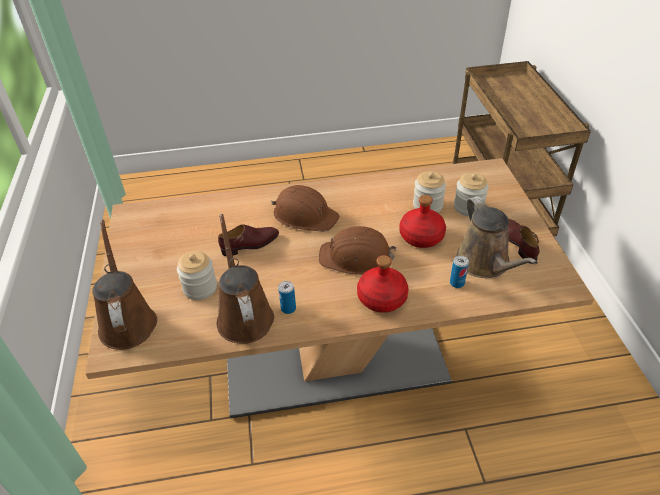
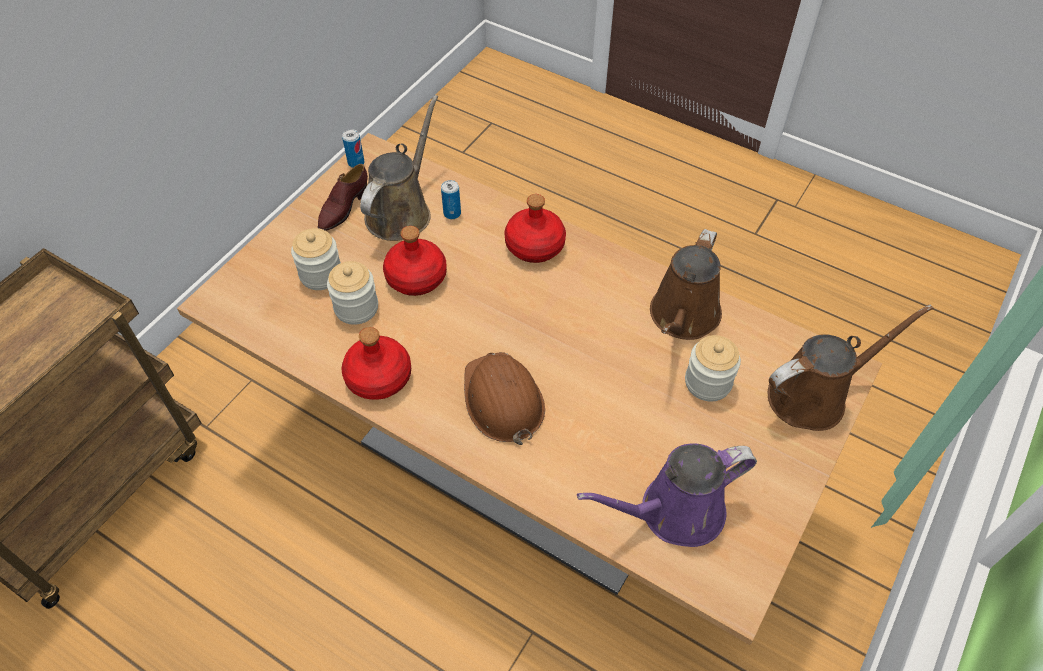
camera: 140 degrees left, 10 degrees up
(127, 321) = (814, 395): brown watering can -> brown watering can turned 135 degrees counterclockwise
(178, 223) = (674, 512): none -> purple watering can
(250, 244) = (606, 402): brown shoe -> none
(288, 308) = (632, 295): can -> can (356, 162)
(356, 257) = (509, 302): brown hard hat -> none
(374, 189) = (378, 377): none -> red bottle

